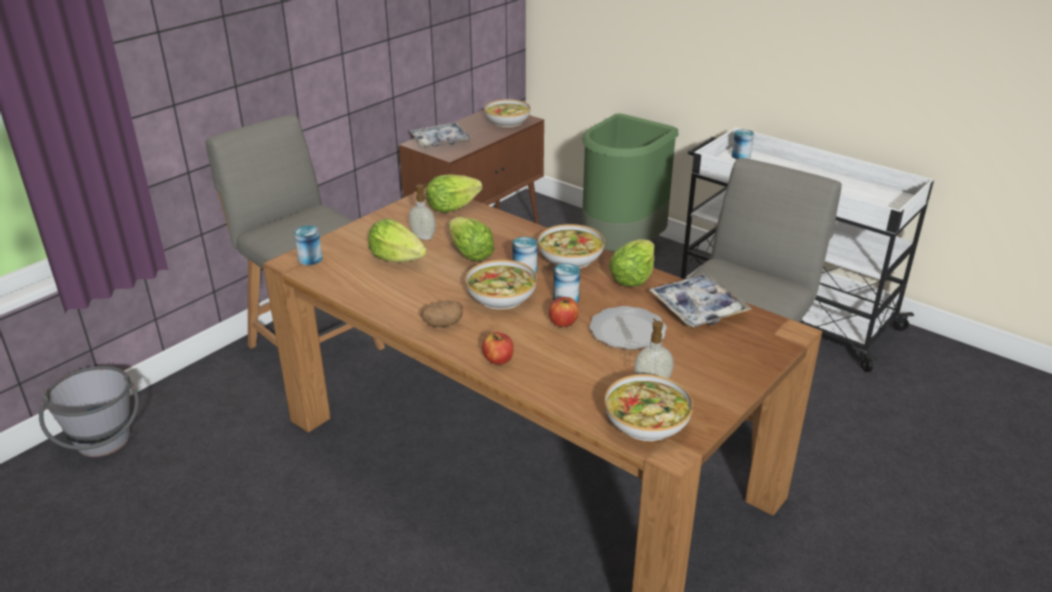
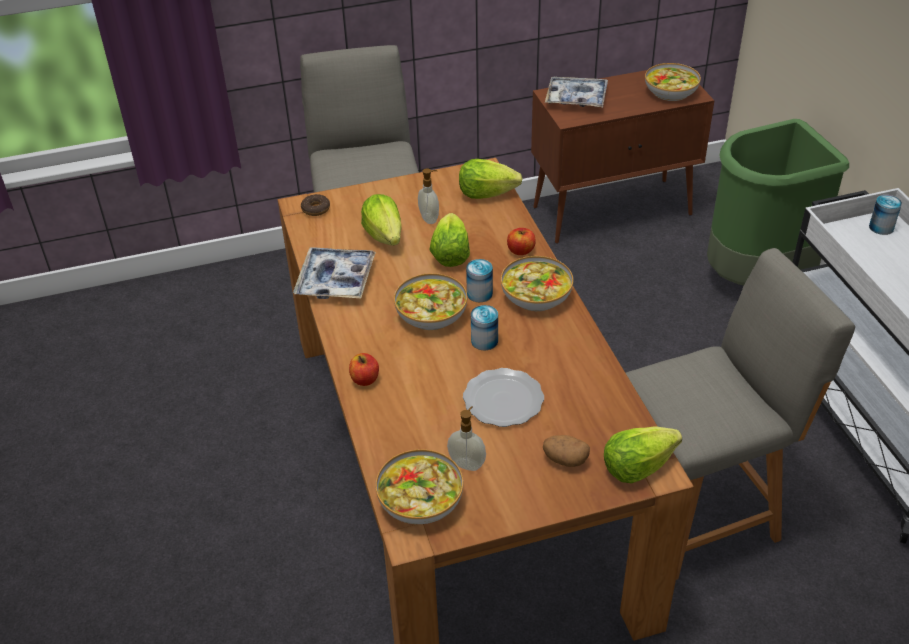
camera: 35 degrees right, 10 degrees up
(104, 447) = (157, 304): grey bucket -> none
(310, 259) = (316, 209): can -> donut
(442, 324) = (356, 322): potato -> potato (565, 460)
(563, 322) = (456, 365): apple -> apple (520, 250)
(632, 278) = (570, 343): lettuce -> lettuce (637, 467)
(698, 308) = (596, 404): tray -> tray (336, 280)

